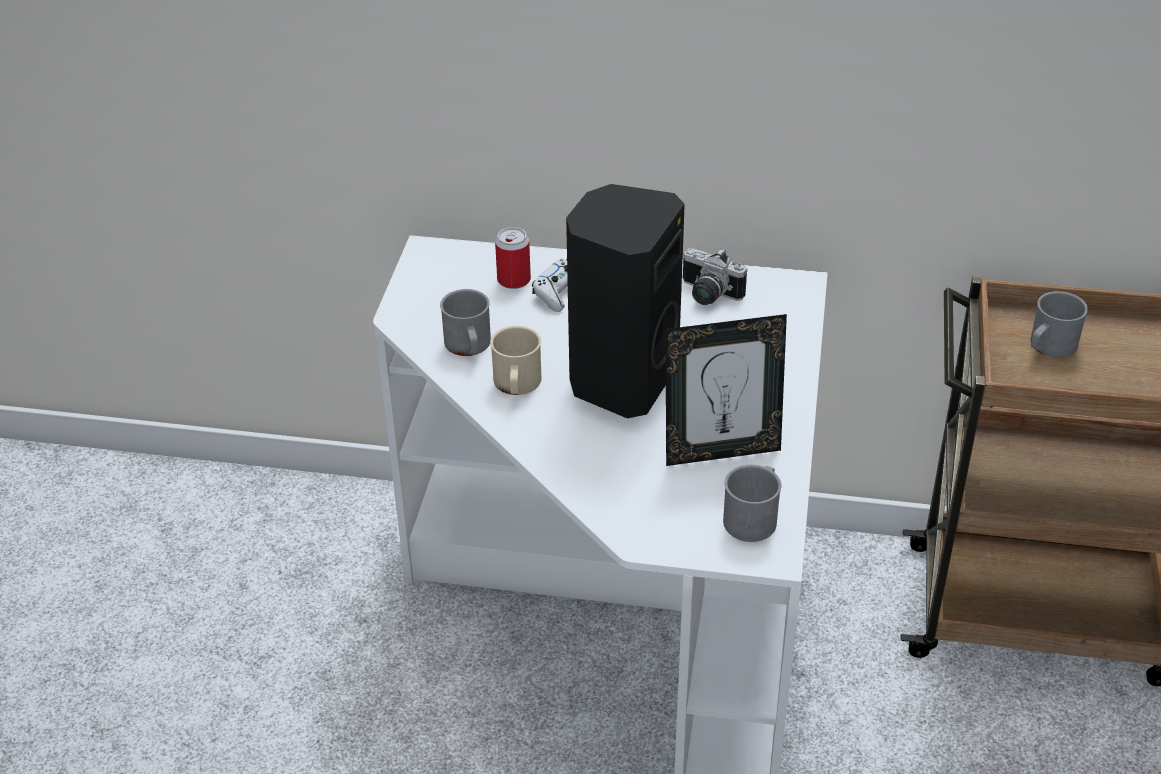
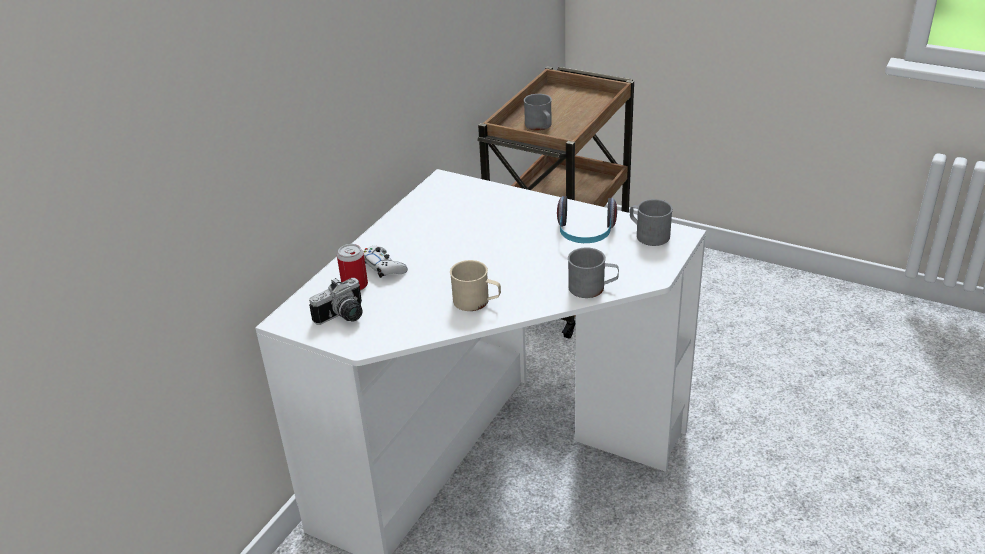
camera: 70 degrees left, 5 degrees down
(469, 347) = (420, 317): grey mug -> grey mug (592, 288)
(620, 381) = (497, 259): black speaker -> none
(707, 295) = (430, 212): camera -> camera (343, 317)
(721, 451) = (585, 235): picture frame -> headphones

